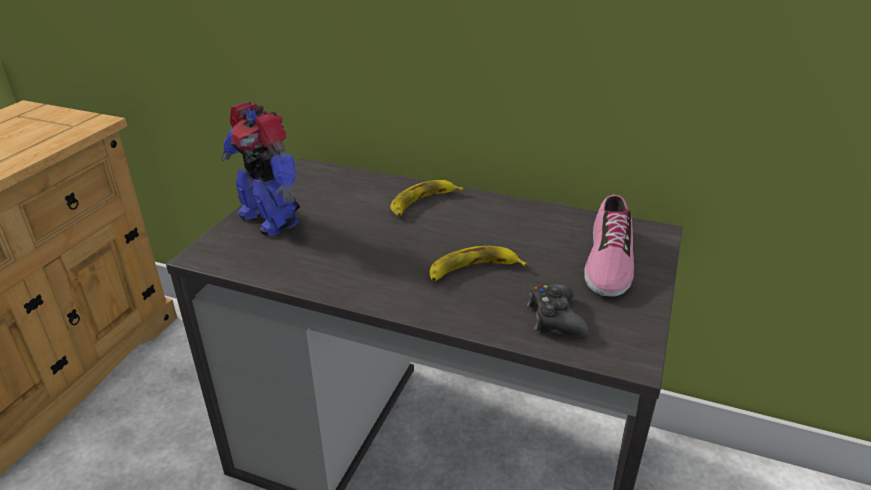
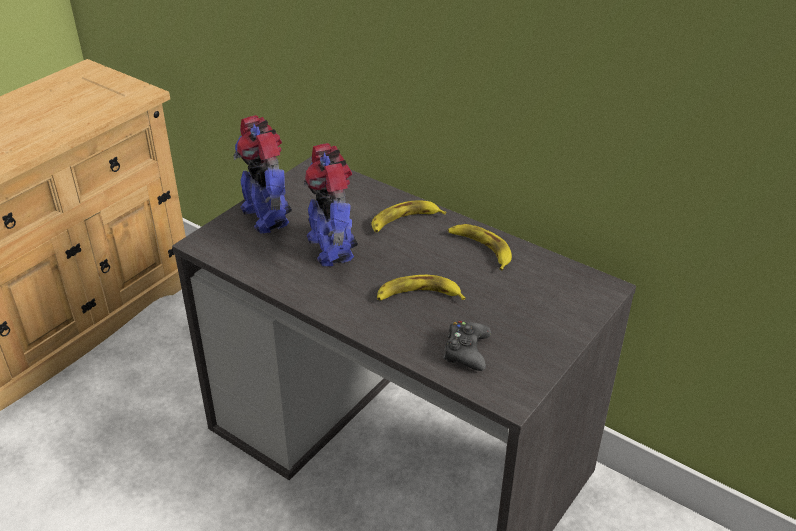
camera: 15 degrees right, 5 degrees up
(355, 238) = (331, 247): none -> toy robot
(514, 216) = (481, 249): none -> banana
(606, 260) = (542, 307): shoe -> none

